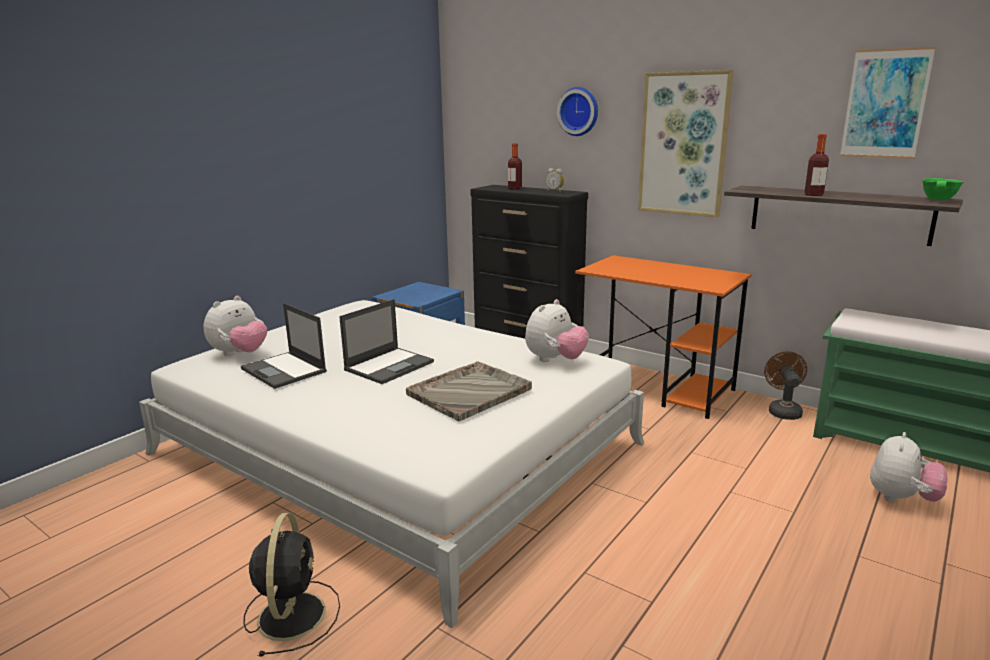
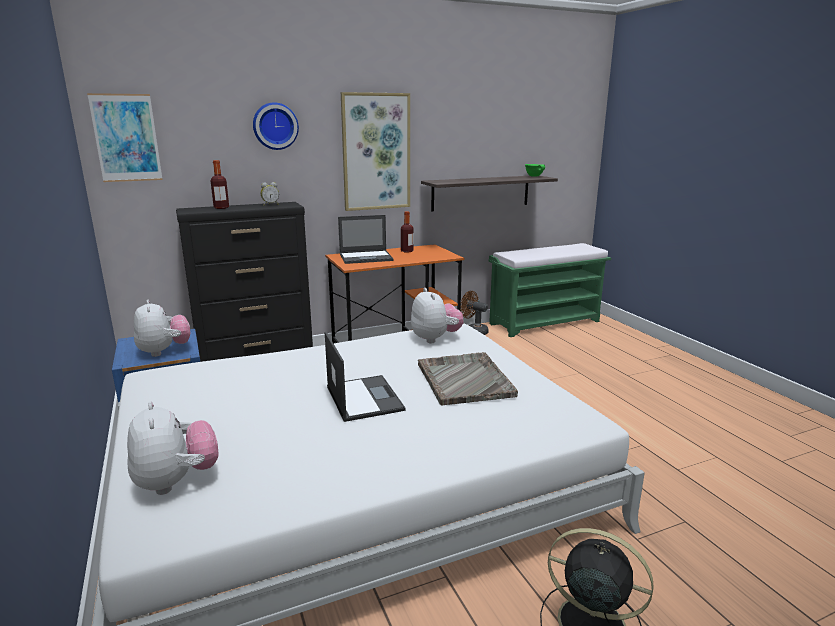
camera: 60 degrees left, 0 degrees up
(284, 370) = (291, 456): laptop -> laptop (366, 257)
(813, 195) = (484, 180): bottle -> bottle (407, 251)
(885, 104) = (498, 120): picture -> picture (126, 138)
(901, 498) = (586, 345): plush toy -> plush toy (164, 351)

